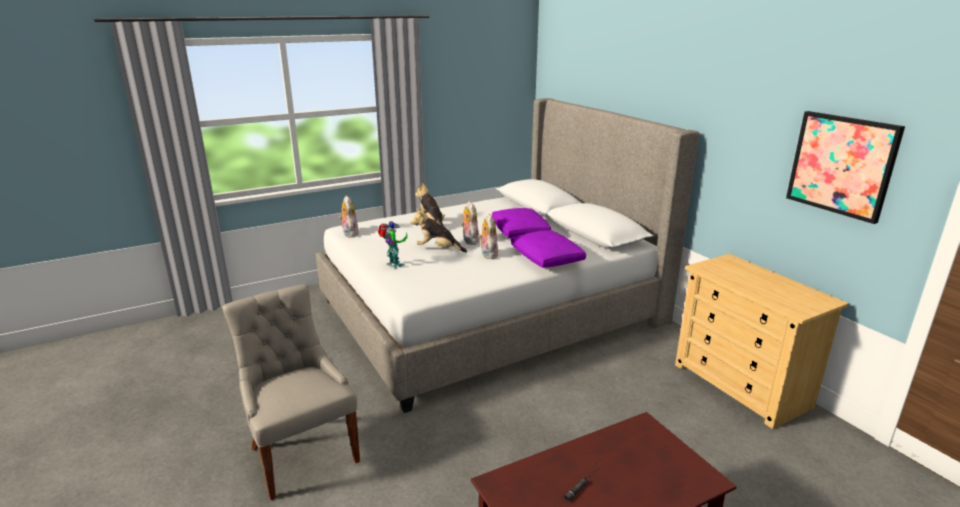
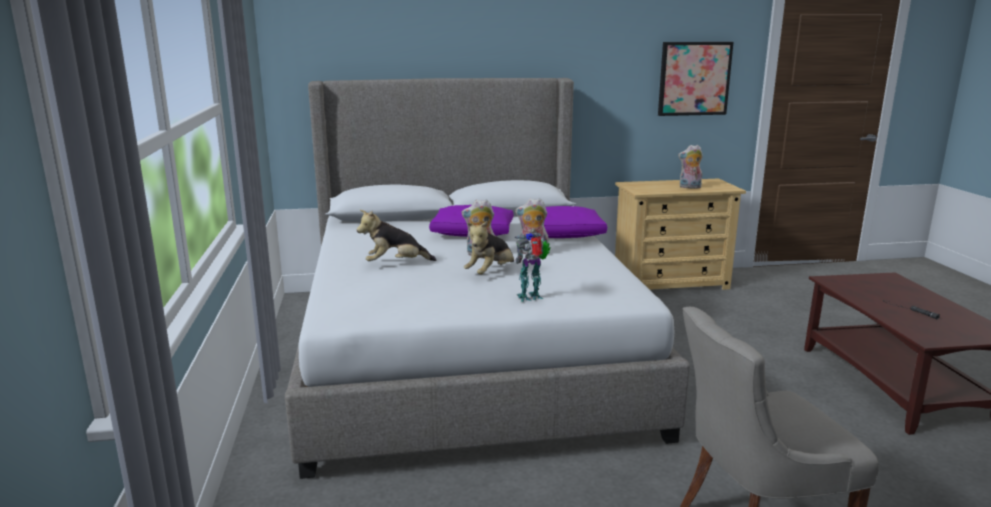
camera: 70 degrees left, 5 degrees down
(349, 234) = (369, 315): plush toy -> plush toy (689, 187)

